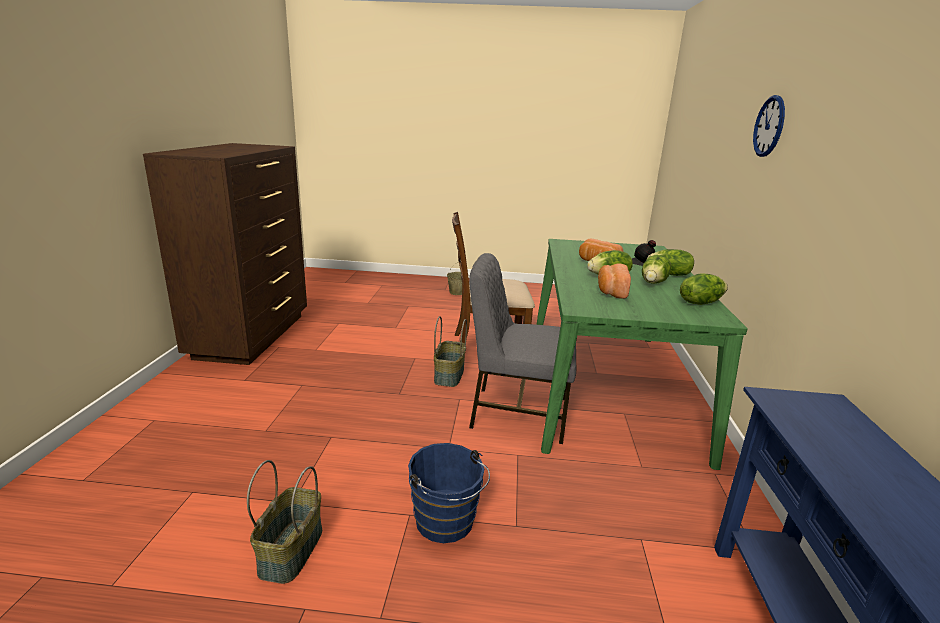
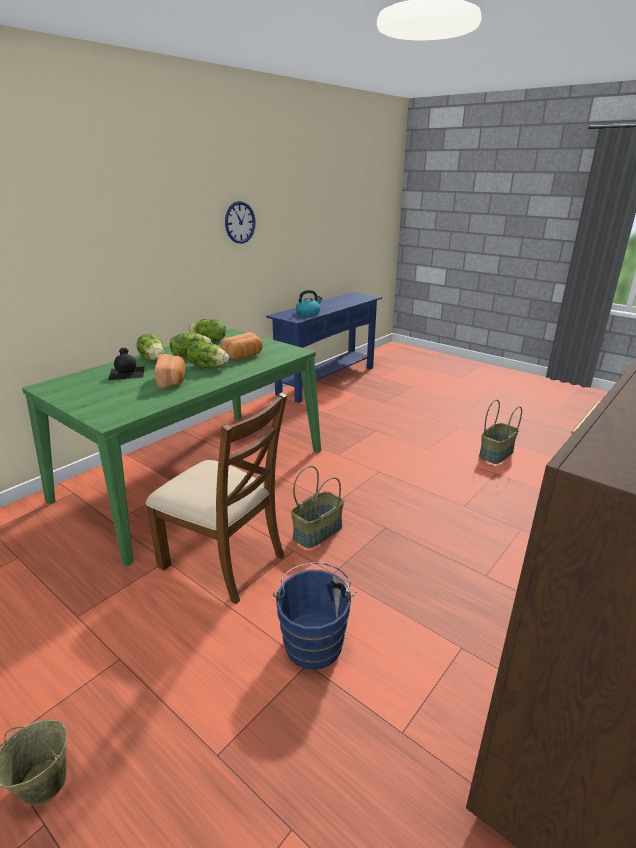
camera: 145 degrees left, 5 degrees up
(446, 524) = (410, 440): blue bucket -> blue bucket (314, 641)
(517, 413) = (302, 477): grey chair -> none
(769, 126) = (117, 210): wall clock -> wall clock (240, 222)
(820, 434) = (308, 313): none -> kettle

